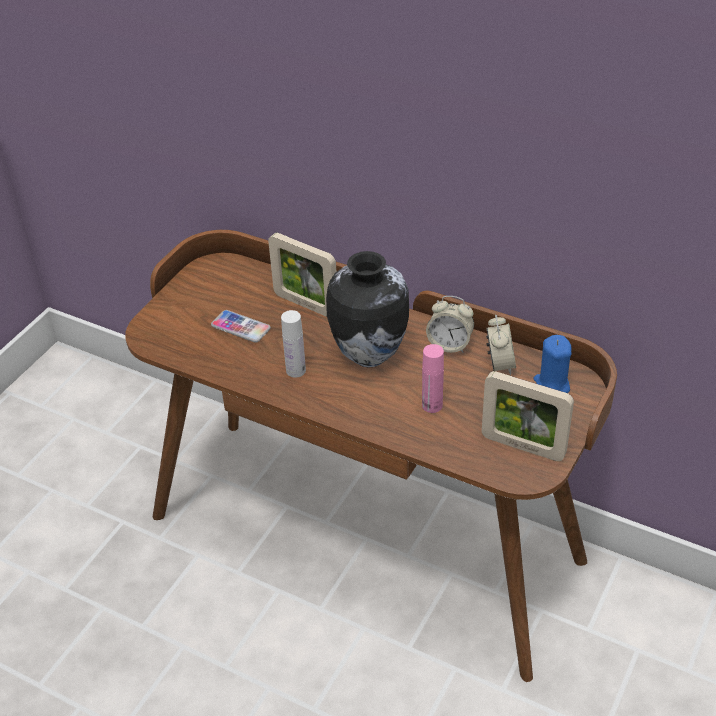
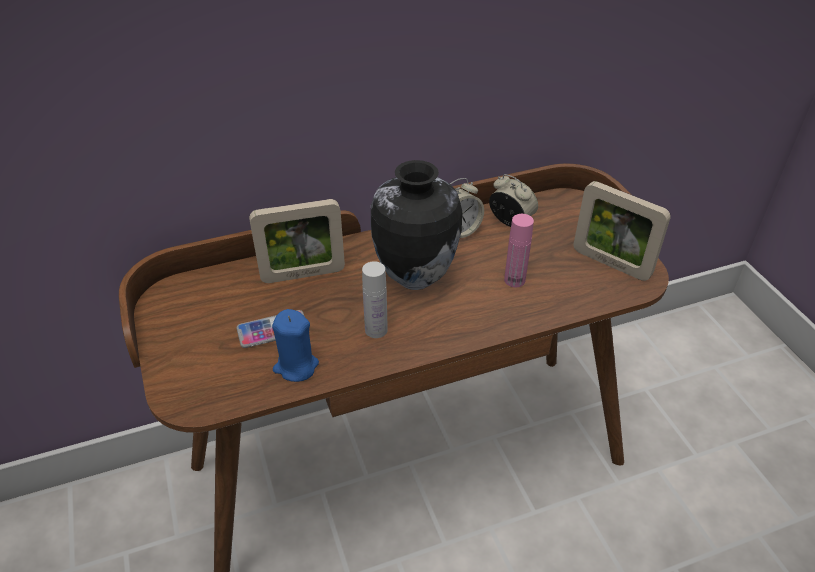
camera: 50 degrees left, 0 degrees up
(523, 446) = (611, 263): picture frame -> picture frame turned 60 degrees clockwise
(551, 385) = (561, 213): blue candle -> blue candle (296, 366)

